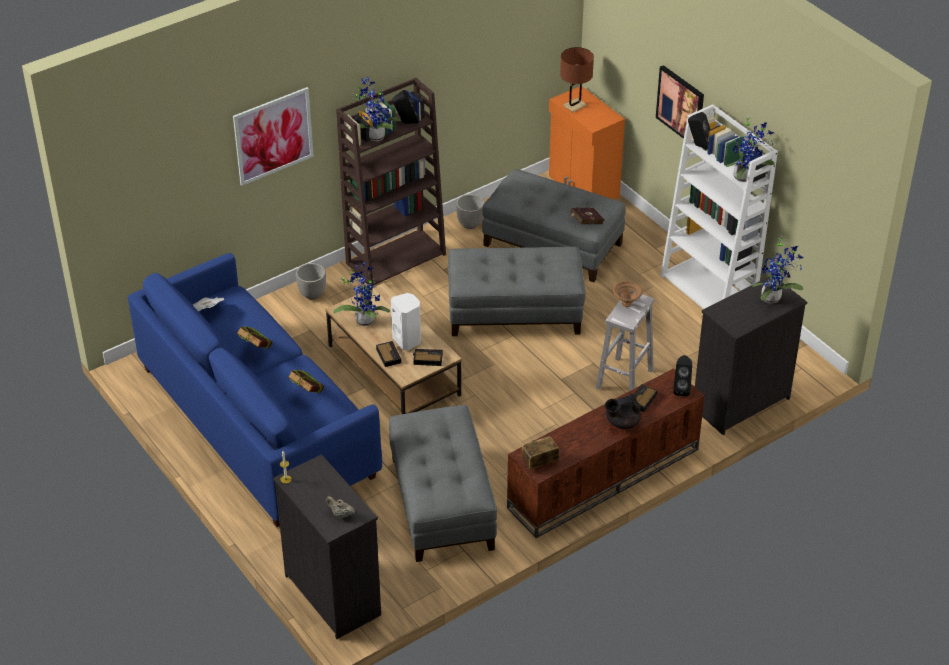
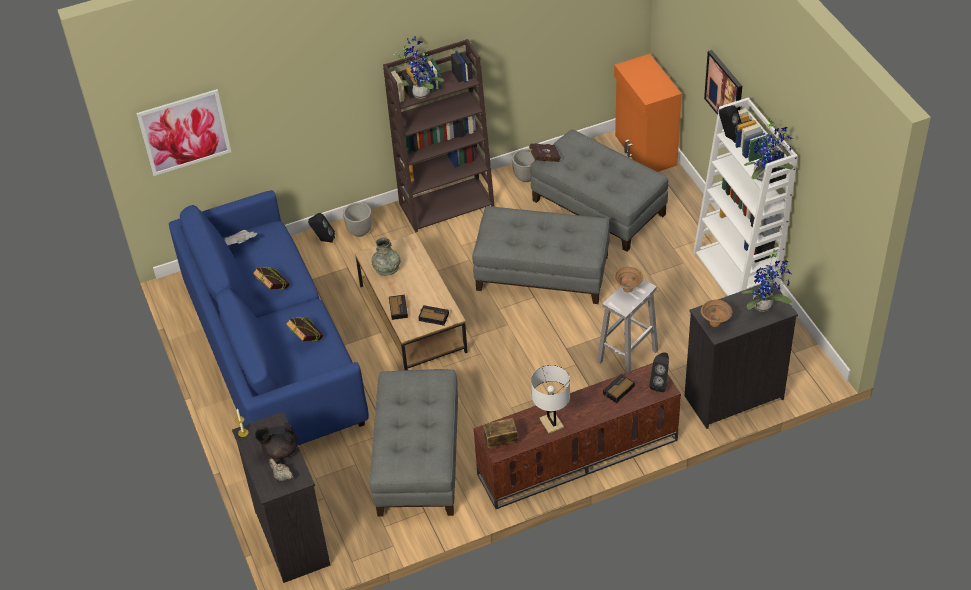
camera: 15 degrees right, 5 degrees up
(273, 136) = (318, 85): picture -> picture (184, 132)
(364, 319) = (387, 268): potted plant -> grey vase
(406, 123) = (453, 82): black speaker -> black speaker (323, 240)
(407, 340) = (420, 295): white speaker -> none
(575, 105) = (637, 74): brown table lamp -> none
(585, 222) = (621, 194): red book -> red book (543, 158)
(585, 439) = (551, 423): none -> white table lamp
(622, 422) = (591, 411): black teapot -> black teapot (280, 450)
(731, 319) = (715, 323): none -> brown bowl

